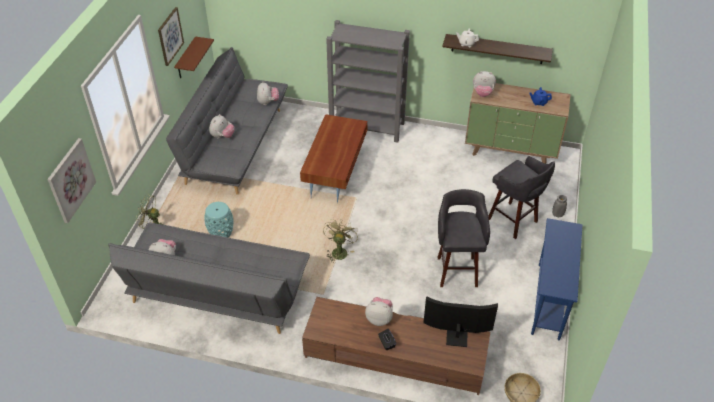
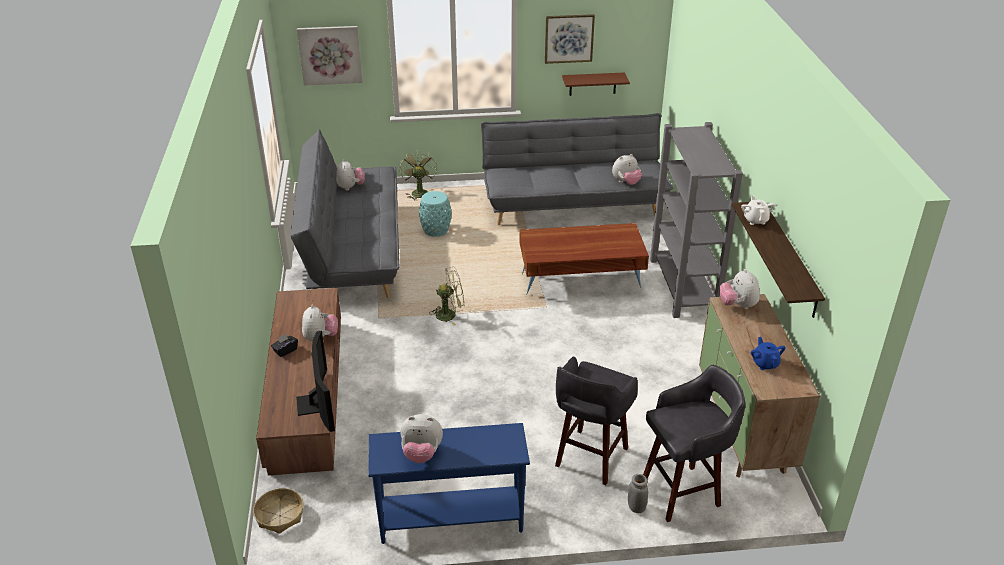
camera: 70 degrees right, 10 degrees down
(222, 136) = (545, 170): plush toy -> plush toy (421, 454)
(457, 270) = (466, 418): grey stool -> grey stool (684, 493)

